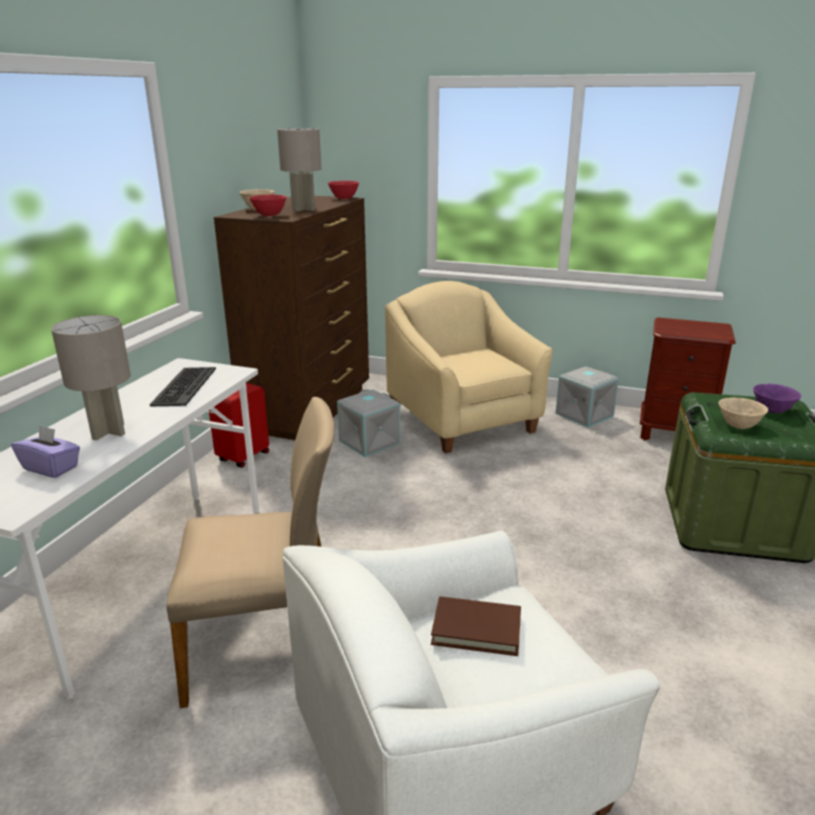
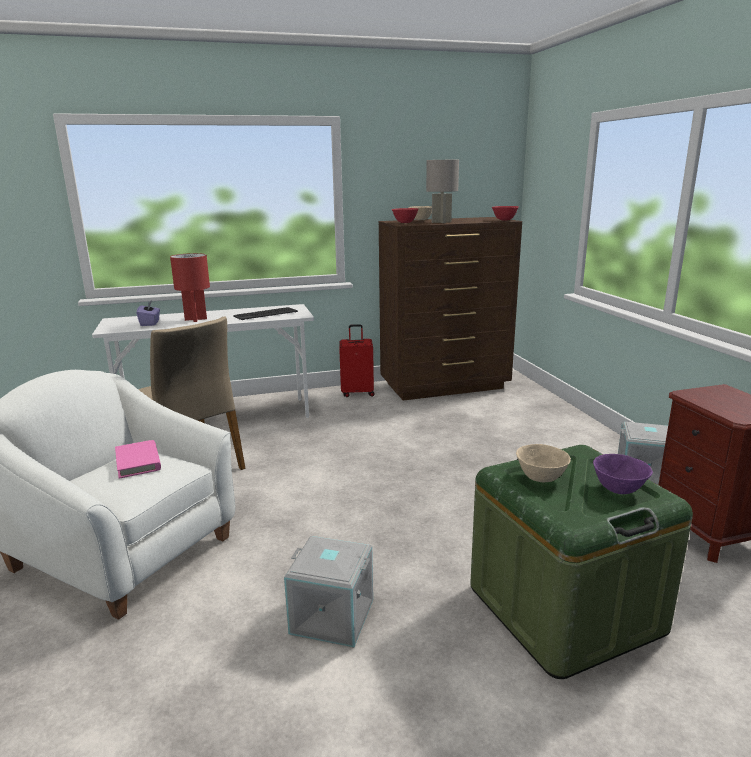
camera: 55 degrees right, 5 degrees down
(108, 431) = (196, 319): grey table lamp -> red table lamp
(369, 442) = (434, 416): grey storage box -> grey storage box (331, 617)
(463, 420) = (525, 433): beige armchair -> none
(476, 629) = (138, 462): brown book -> pink book

